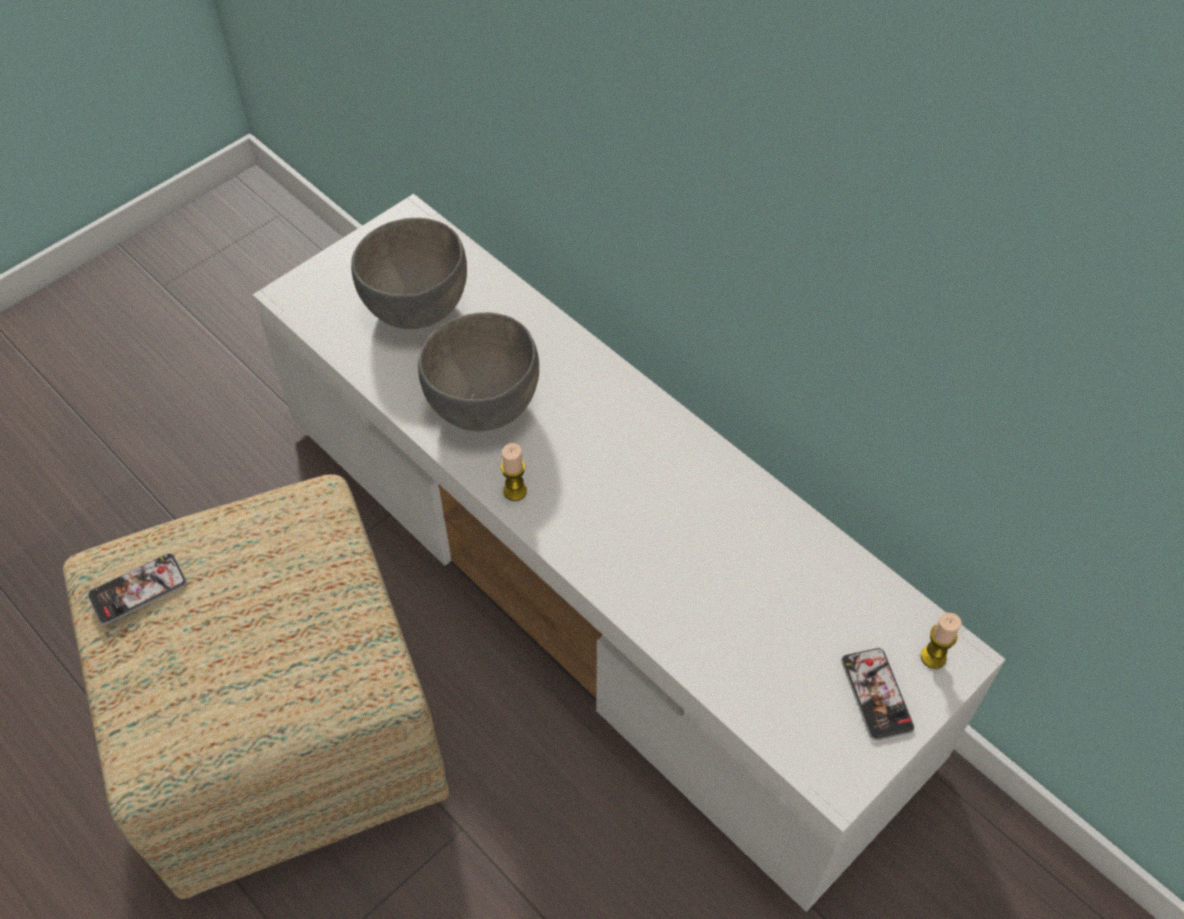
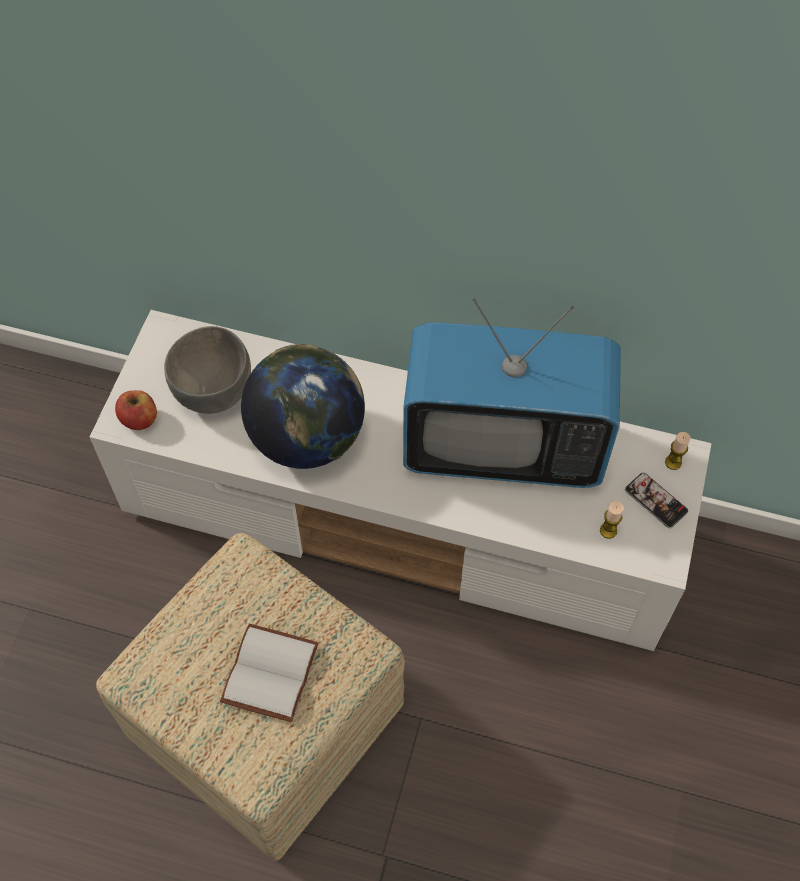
camera: 30 degrees left, 5 degrees up
(138, 589) = (169, 675): phone -> none
(246, 644) = (268, 671): none -> white book
(317, 300) = (139, 419): none -> apple
(484, 406) = (307, 438): grey bowl -> globe
(515, 491) = (366, 485): candle -> candle (608, 530)
(715, 526) = (503, 446): none -> television

